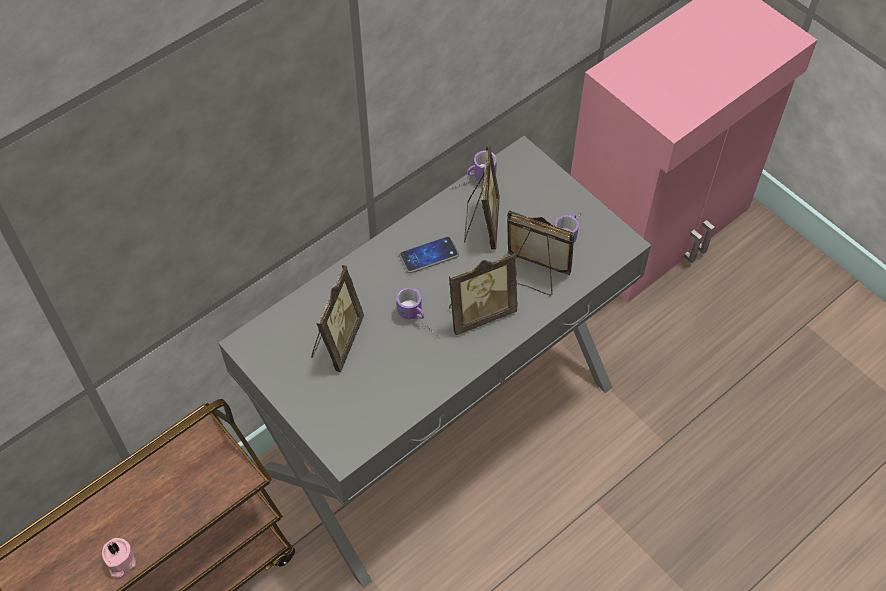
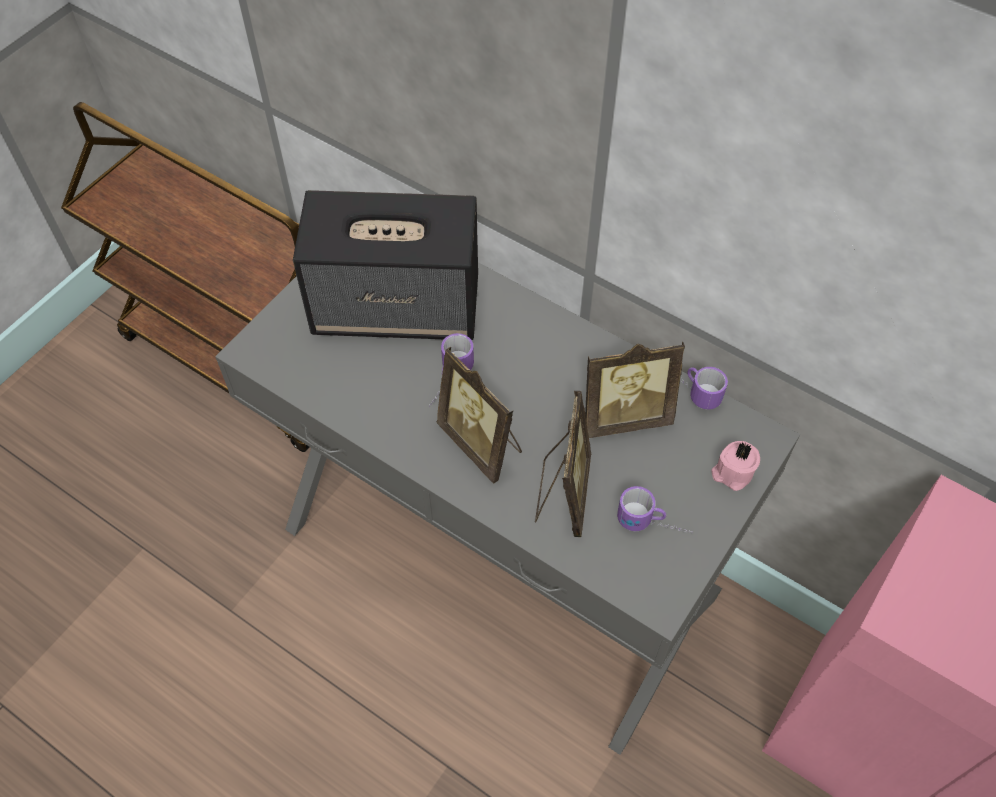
camera: 75 degrees right, 0 degrees up
(120, 562) = (156, 237): pink candle -> pink candle (732, 473)
(336, 341) = (398, 307): picture frame -> speaker
(429, 255) = (552, 368): phone -> none

